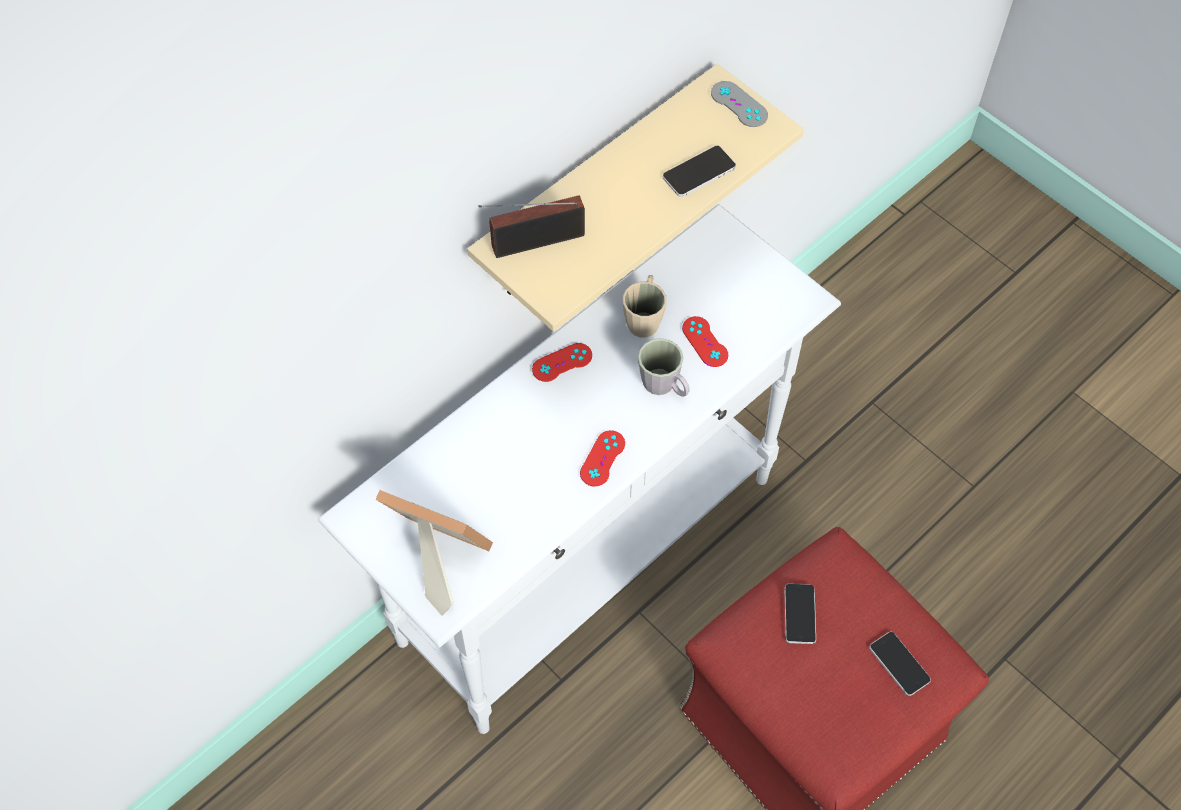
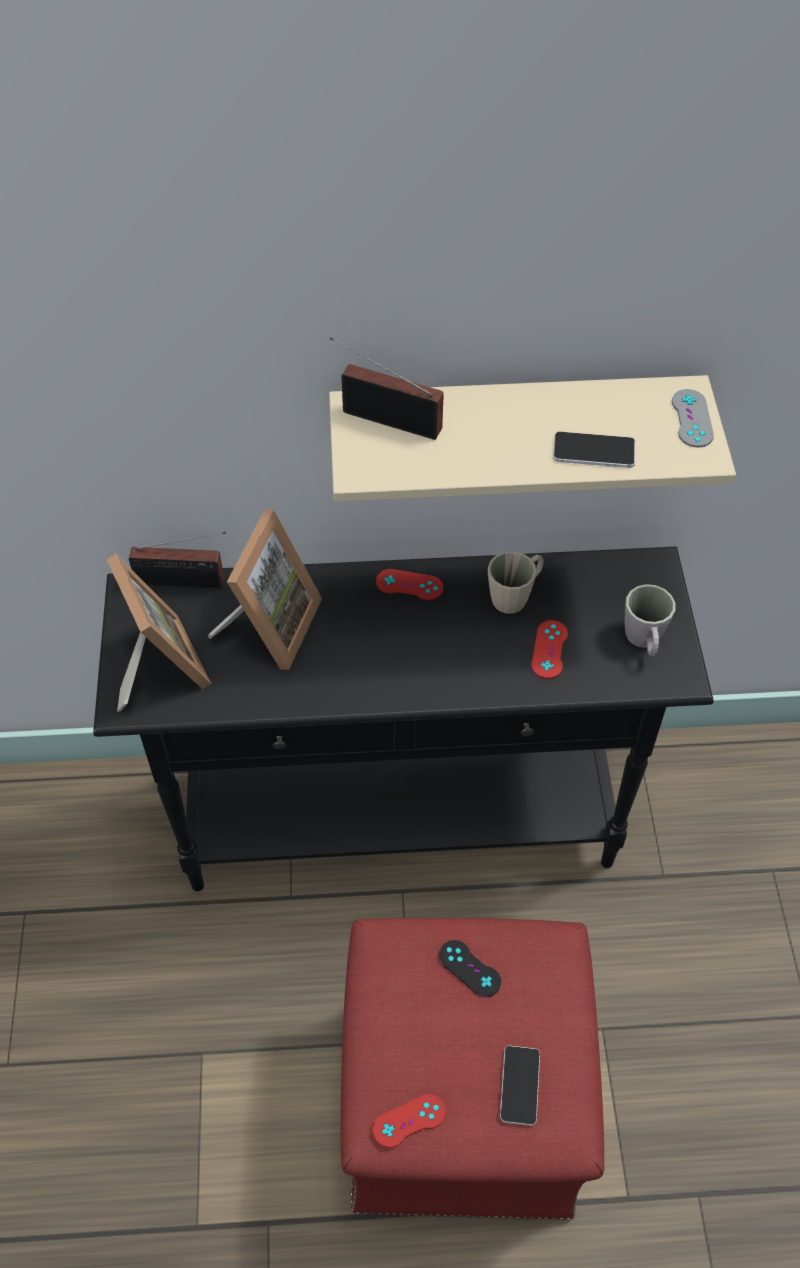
camera: 40 degrees right, 5 degrees down
(391, 481) = (185, 583): none -> radio
(490, 467) = (269, 625): none -> picture frame
(589, 559) = (401, 819): white console table -> black console table
(602, 458) = (365, 682): red game controller -> red game controller (409, 1120)
(664, 386) = (476, 662): grey mug -> grey mug (644, 641)
(799, 614) = (469, 968): phone -> black game controller

